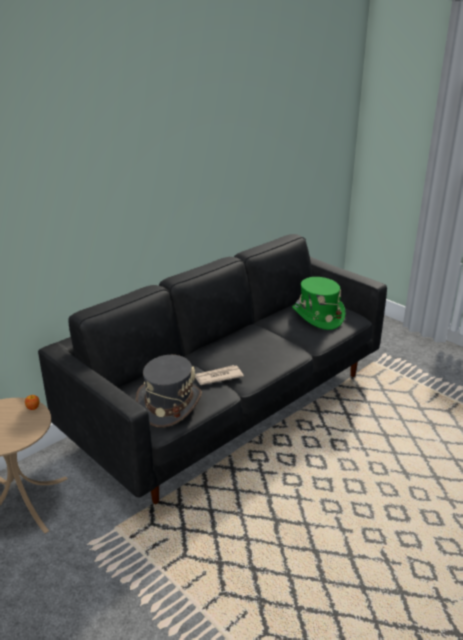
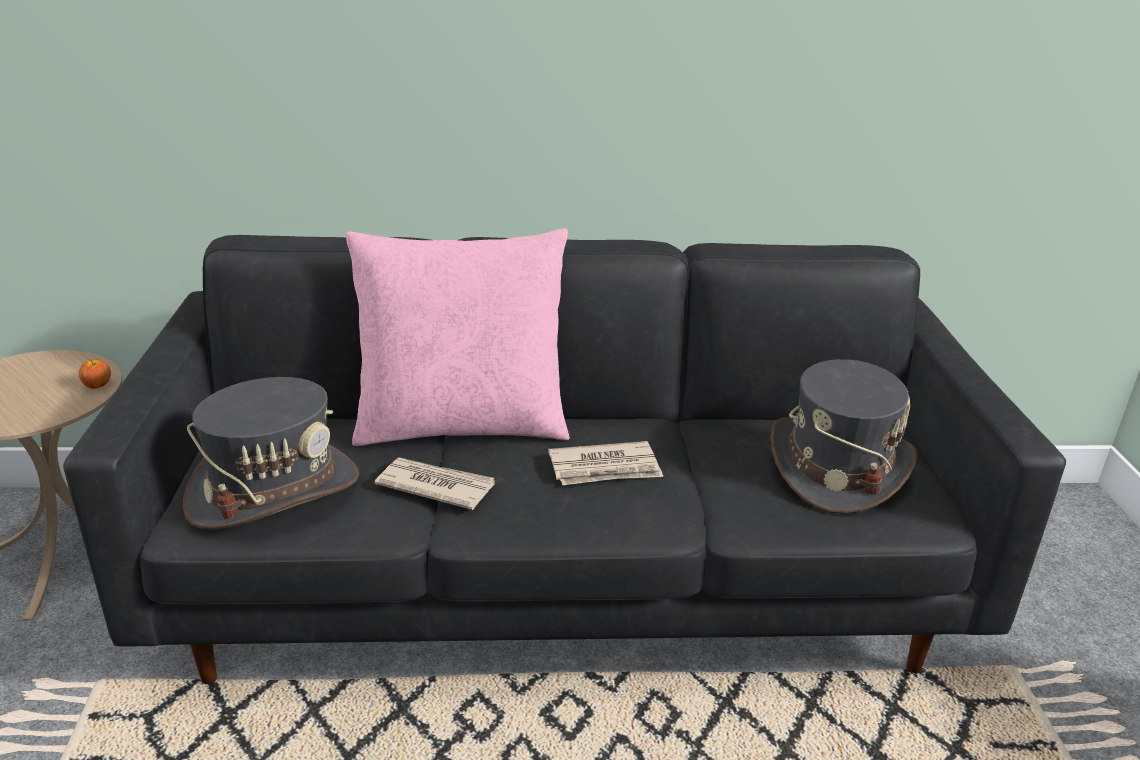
camera: 40 degrees right, 0 degrees up
(193, 355) = (462, 424): none -> pink pillow
(258, 346) = (605, 468): none -> newspaper
(317, 316) = (837, 468): green hat -> grey hat

